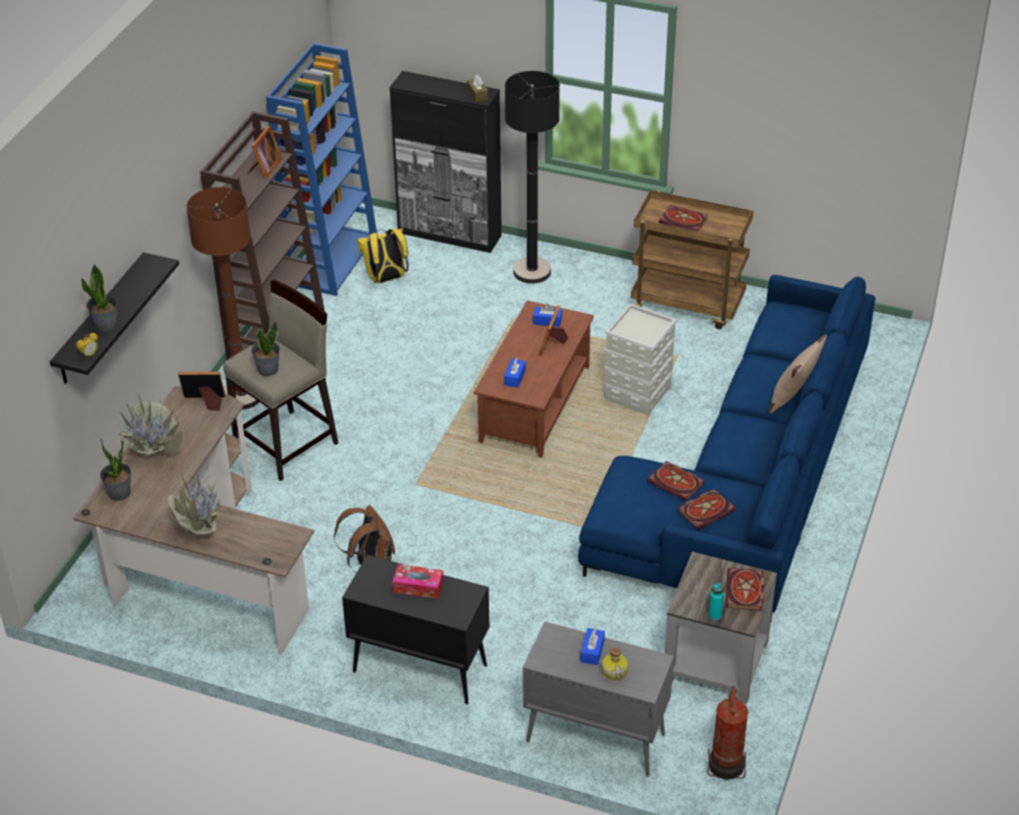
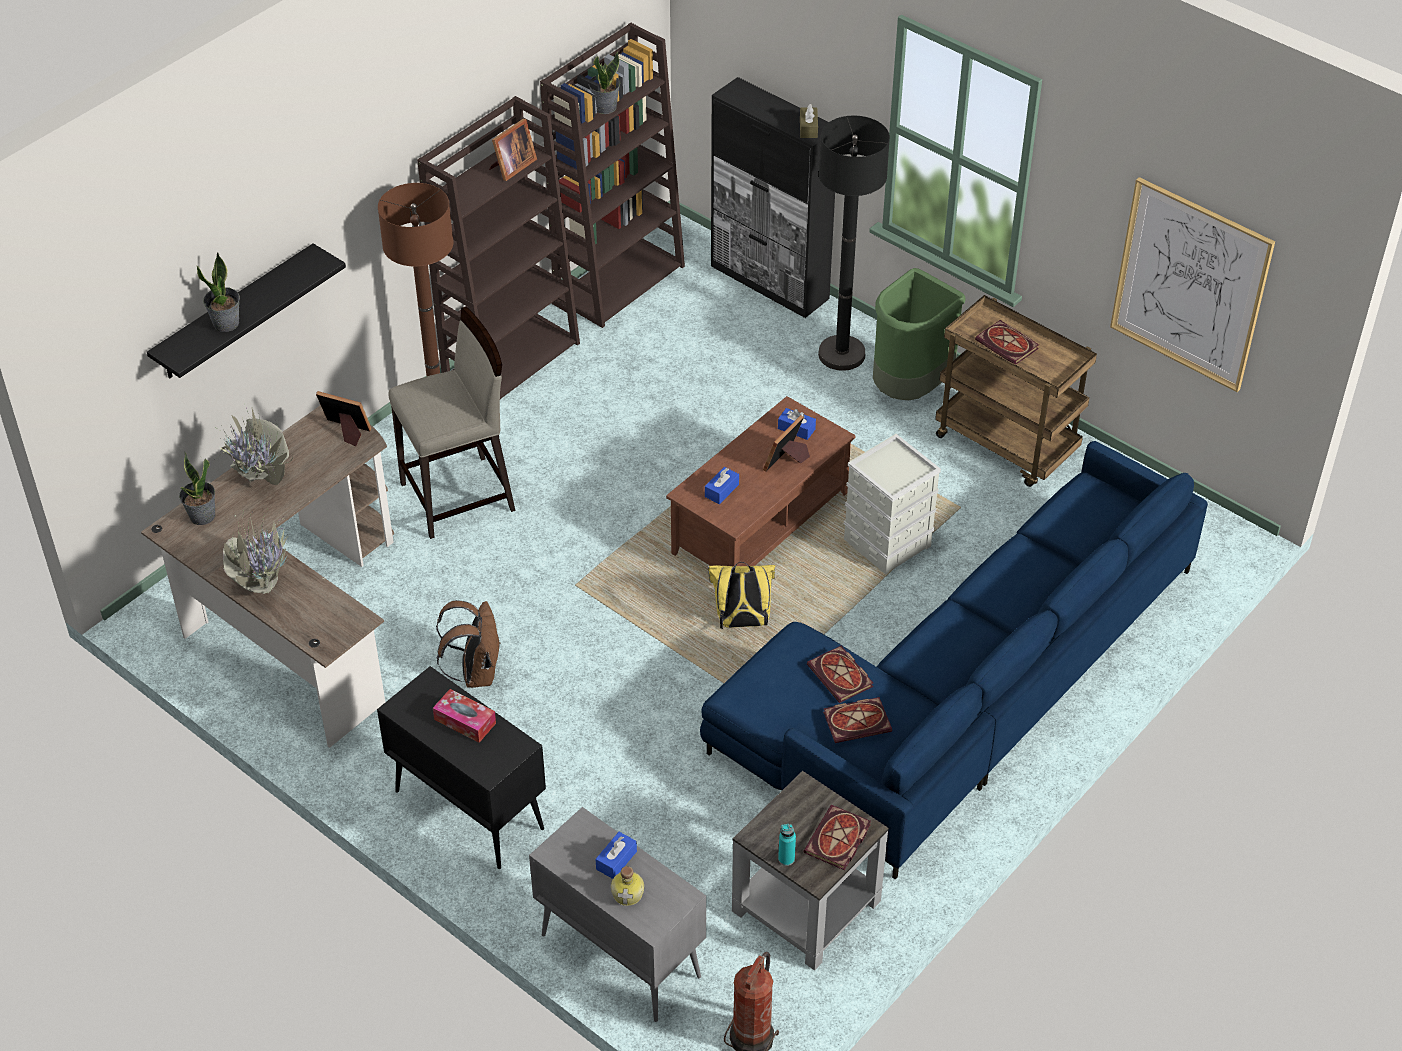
camera: 20 degrees right, 5 degrees up
(89, 355) = (191, 355): alarm clock -> none
(267, 369) = (430, 410): potted plant -> potted plant (605, 107)
(332, 260) = (619, 281): blue bookcase -> brown bookcase
(386, 279) = (668, 321): yellow backpack -> yellow backpack (741, 622)
(596, 283) = (910, 389): none -> green trash can
(793, 398) = (1040, 607): beige pillow -> none
(819, 137) = (1190, 284): none -> picture

